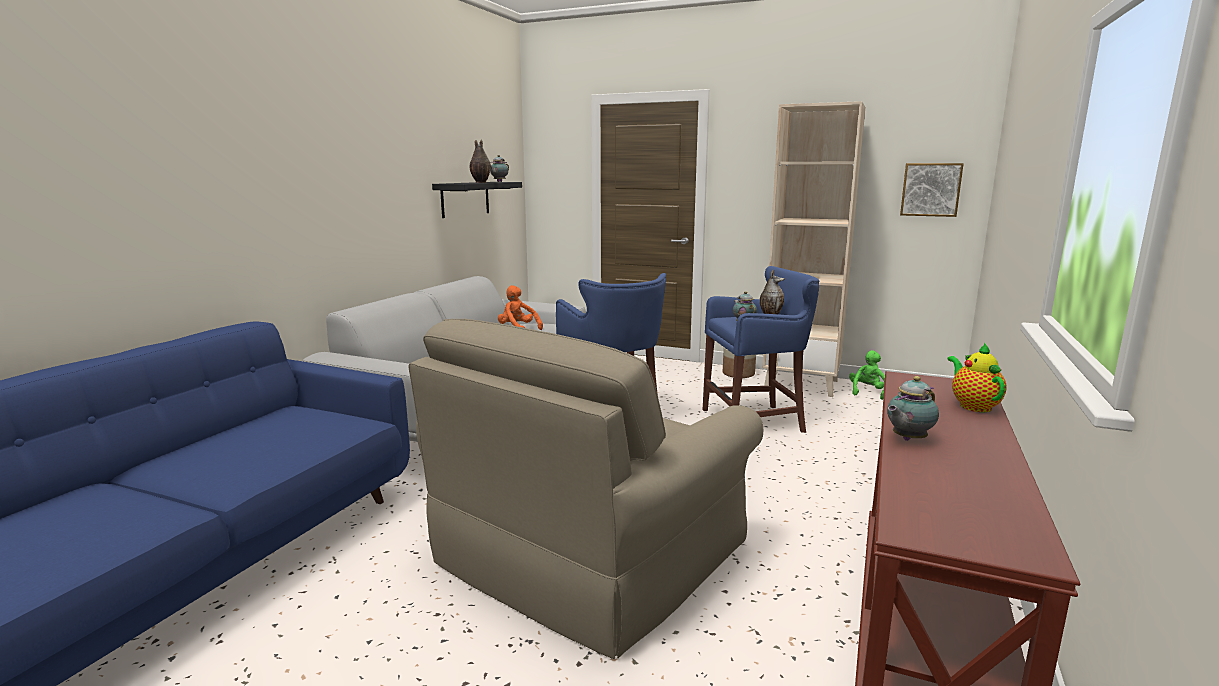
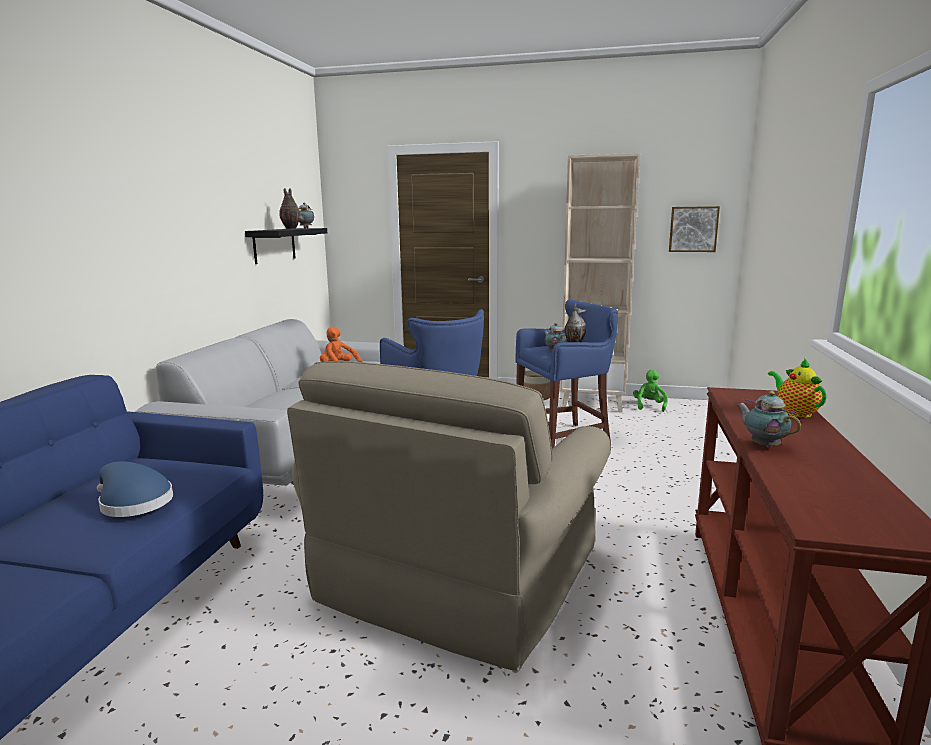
camera: 10 degrees left, 0 degrees up
(269, 447) = (133, 502): none -> blue hat
(907, 439) = (763, 445): teapot -> teapot turned 105 degrees clockwise

